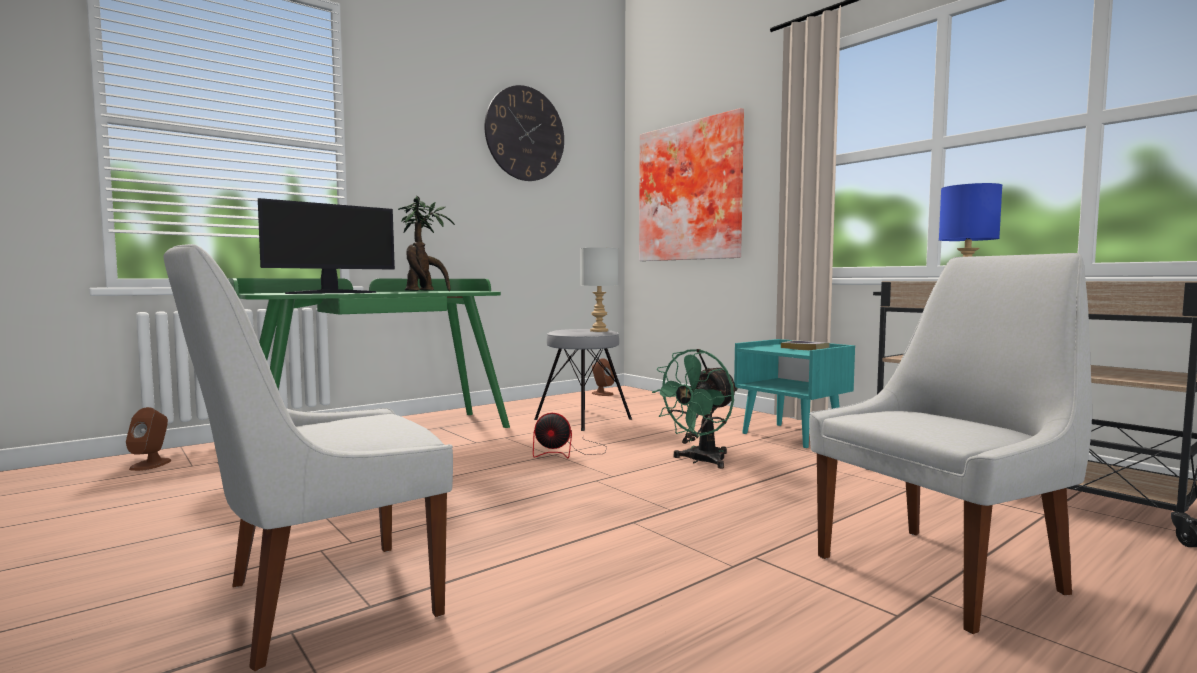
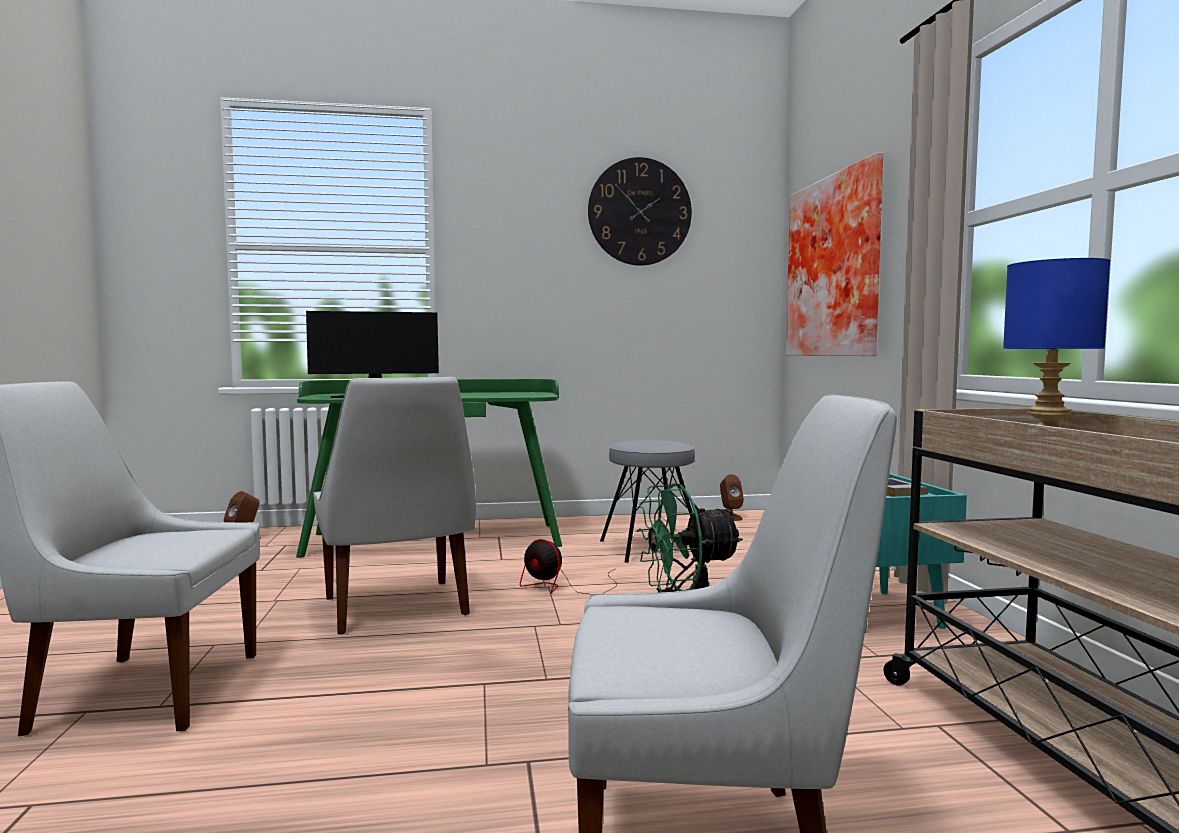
camera: 30 degrees right, 0 degrees up
(424, 291) = (482, 394): potted plant -> none
(454, 490) = (397, 608): none -> white chair
(599, 331) = (665, 445): grey table lamp -> none

